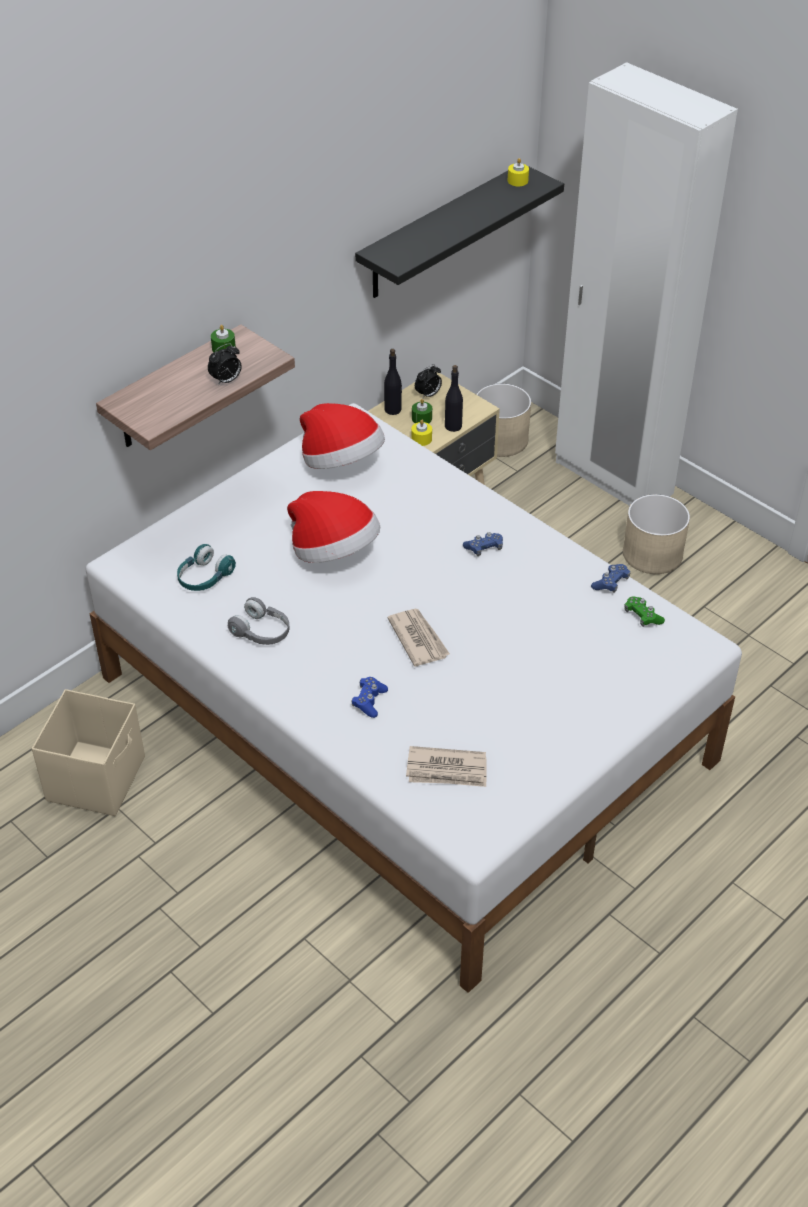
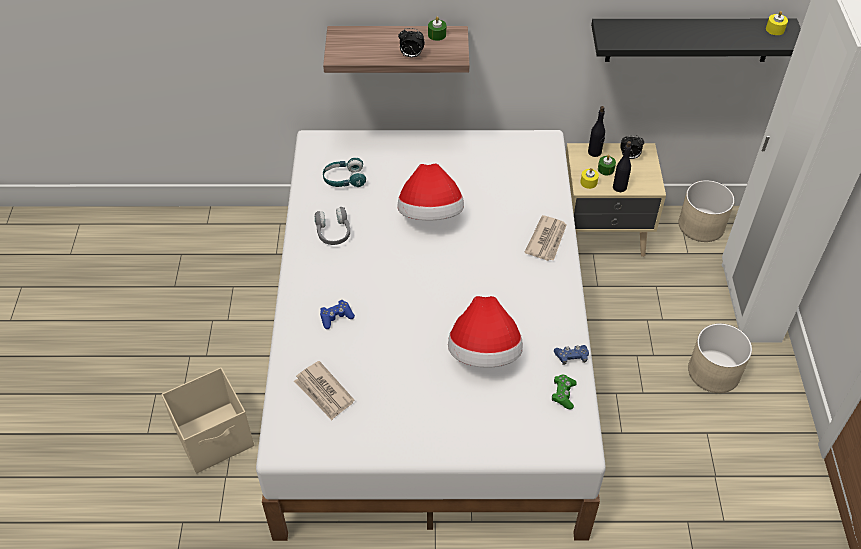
camera: 45 degrees right, 5 degrees up
(97, 778) = (242, 263): beige storage box -> beige storage box (215, 437)
(341, 462) = (505, 163): hat -> hat (484, 353)
(418, 639) = (410, 302): newspaper -> newspaper (547, 240)
(484, 548) = (520, 275): blue game controller -> none

